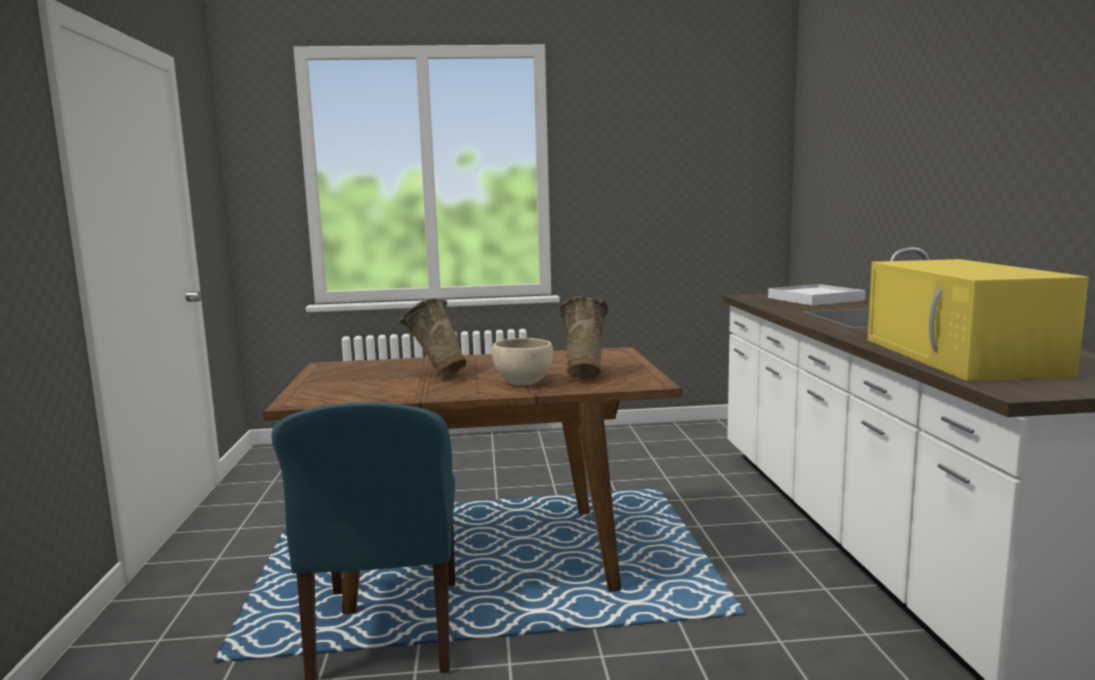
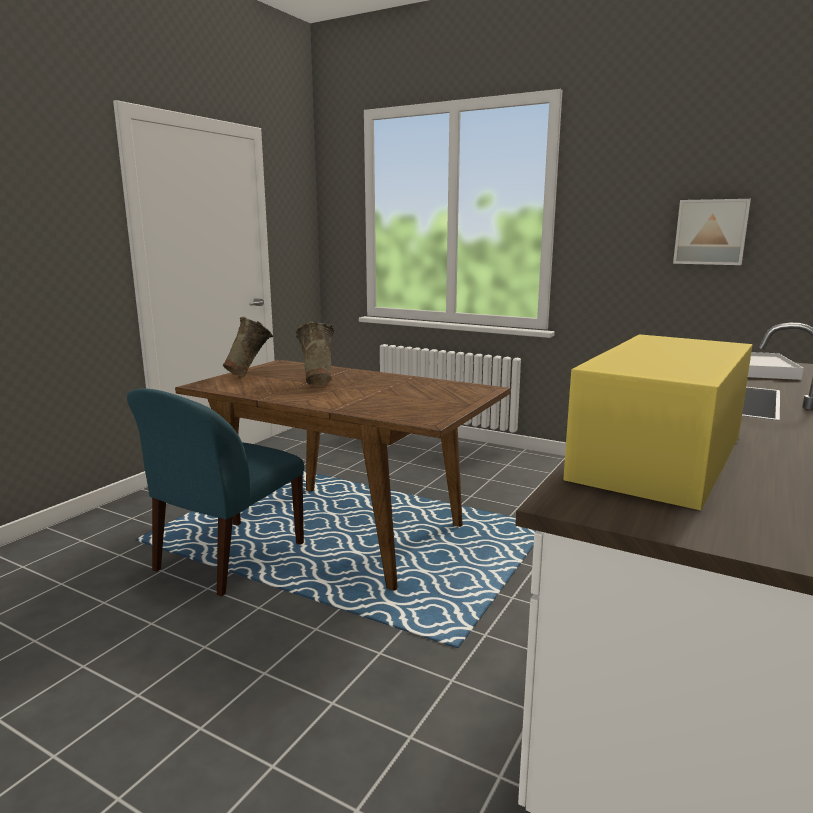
camera: 35 degrees right, 5 degrees up
(523, 382) = (350, 400): beige bowl -> none
(584, 375) = (404, 403): beige vase -> beige vase (250, 375)
(697, 186) = (711, 232): none -> picture

